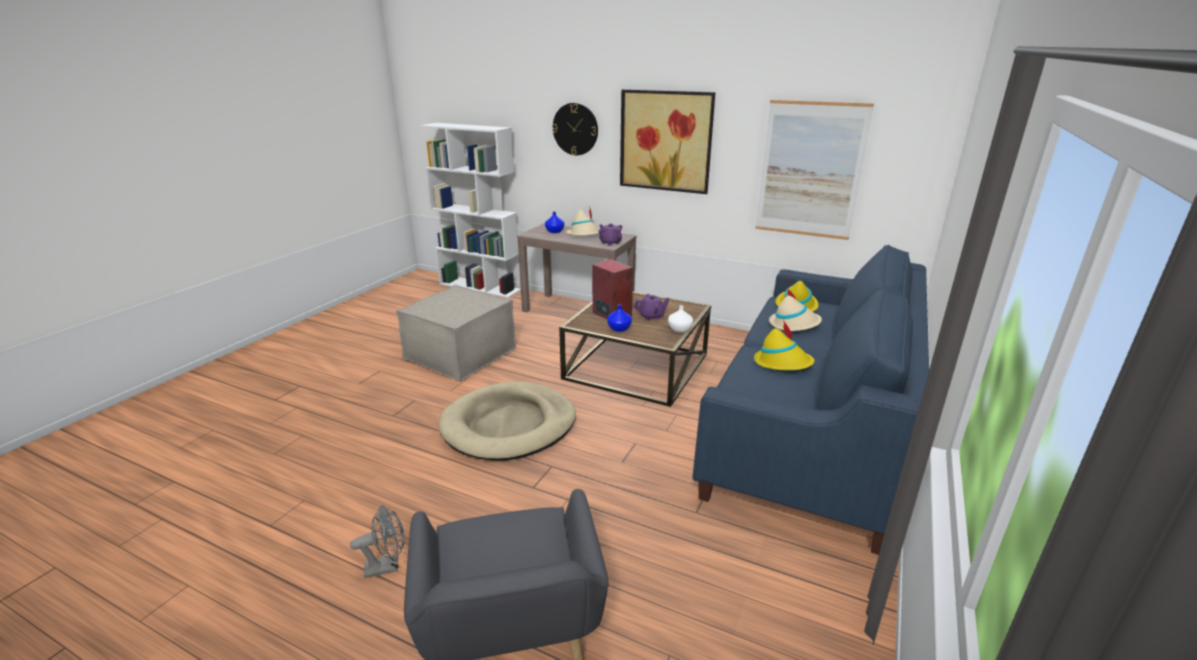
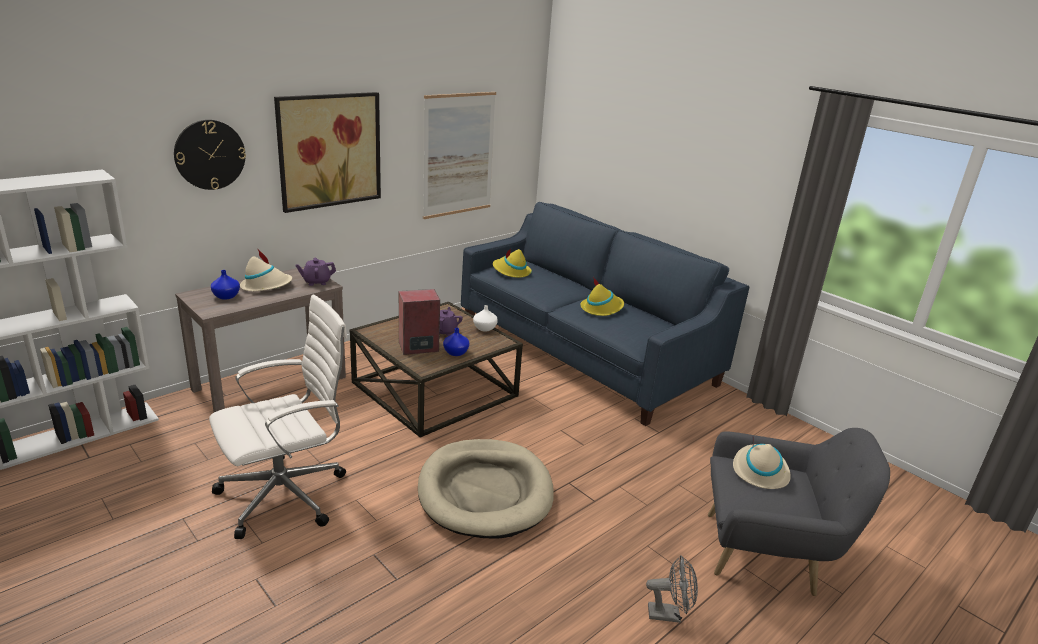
camera: 70 degrees left, 0 degrees up
(387, 566) = (669, 614): grey fan -> grey fan turned 90 degrees clockwise
(460, 354) = (287, 494): beige ottoman -> white office chair
(794, 324) = (543, 284): beige hat -> beige hat (760, 471)

